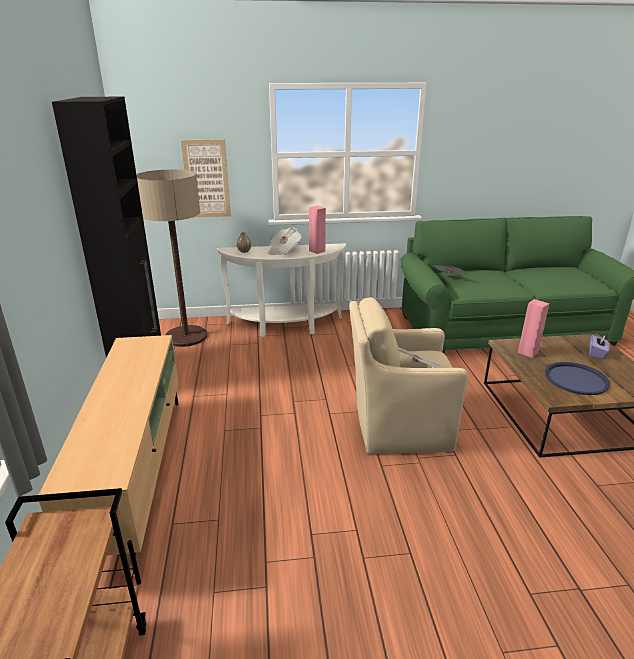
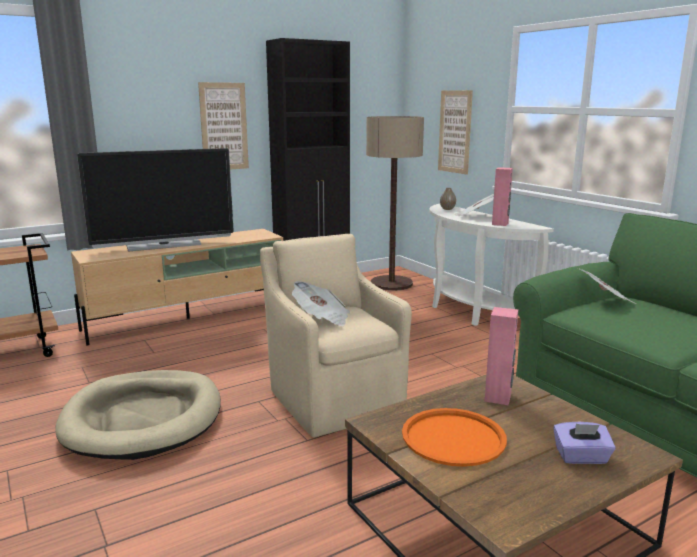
camera: 65 degrees right, 10 degrees down
(51, 230) = (224, 126): none -> picture
(113, 410) = (164, 245): none -> television
(381, 545) = (143, 418): none -> beige dog bed
(576, 379) = (453, 438): blue tray -> orange tray

